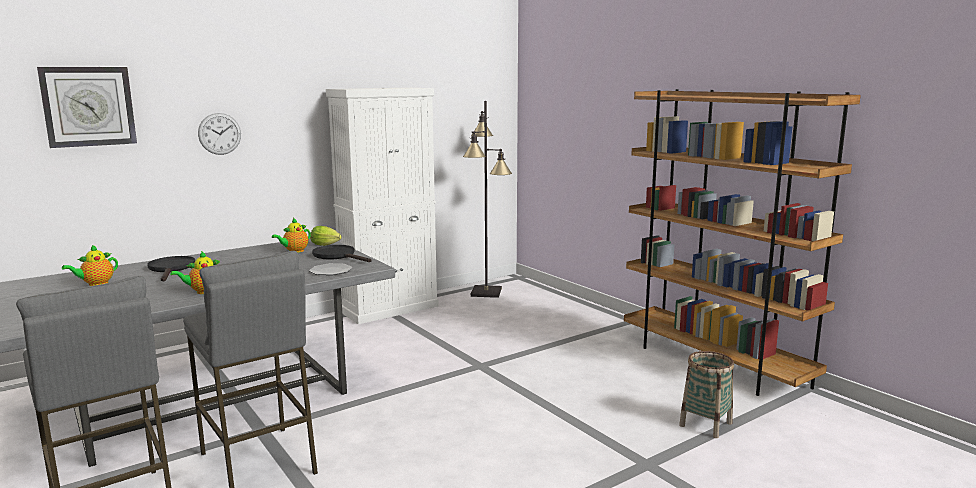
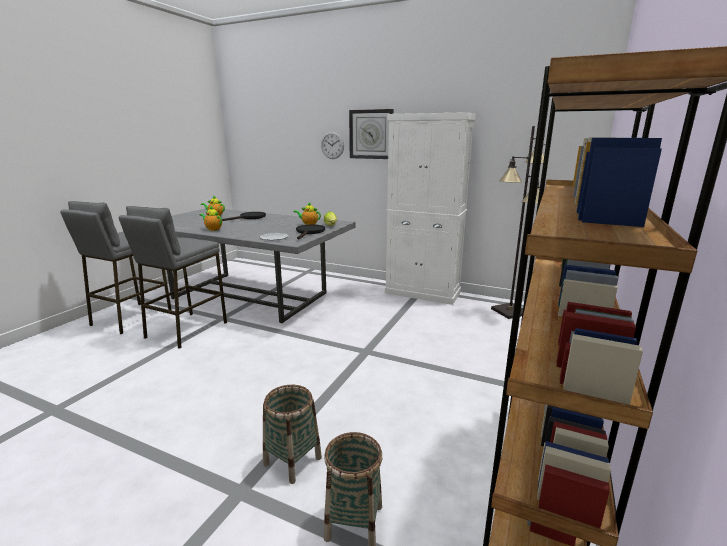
camera: 60 degrees right, 5 degrees up
(88, 106) = (273, 125): wall clock -> wall clock (371, 134)
(624, 434) = (292, 461): none -> basket

